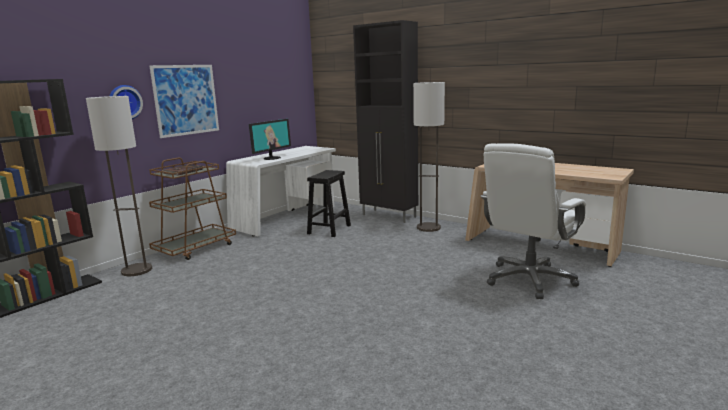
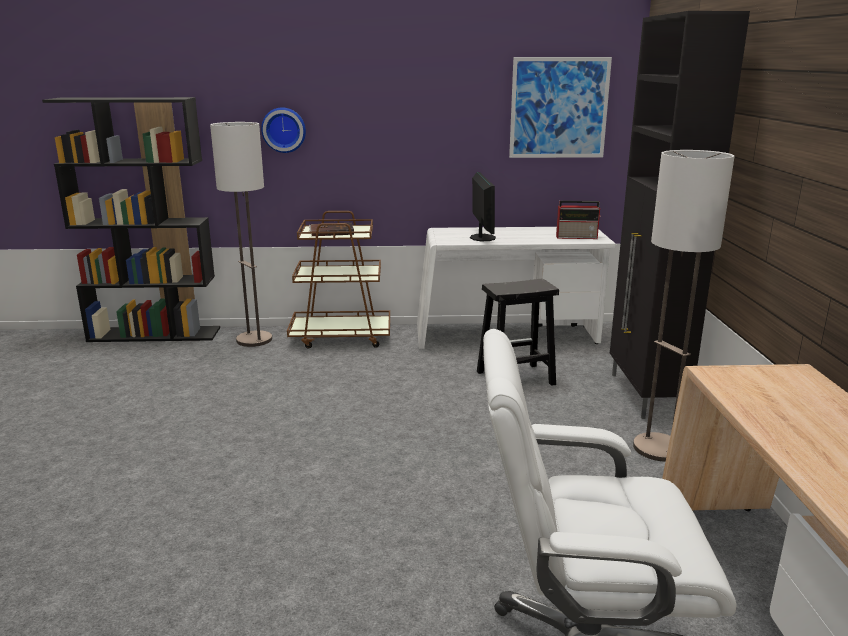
camera: 50 degrees right, 5 degrees up
(186, 100) = (373, 132): picture -> picture (559, 108)
(271, 158) = (482, 237): monitor -> monitor turned 90 degrees counterclockwise
(313, 149) = (577, 237): none -> radio

